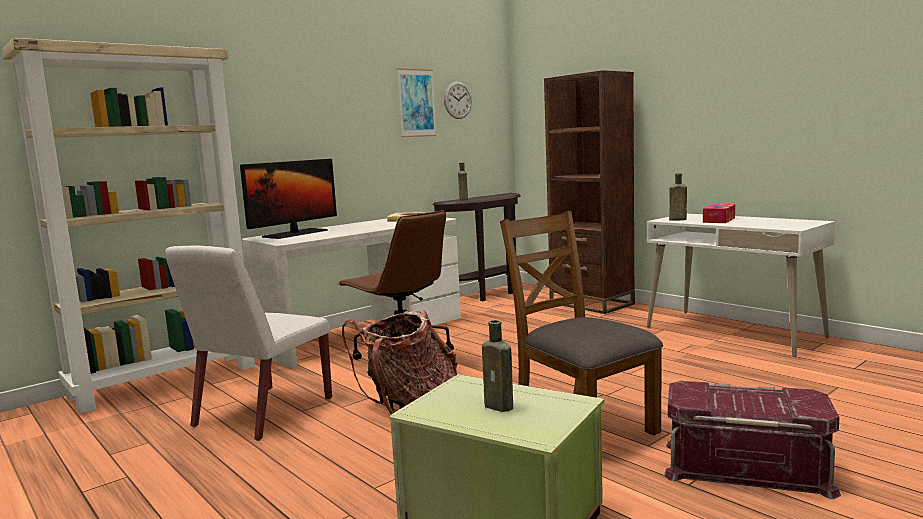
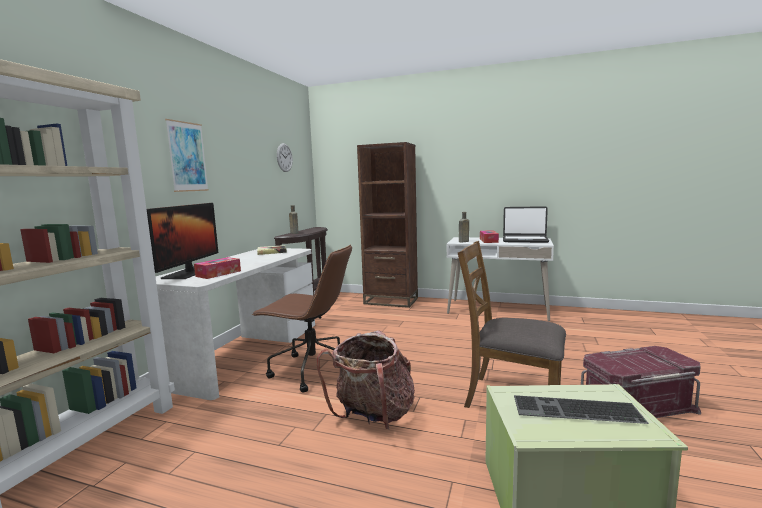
camera: 30 degrees left, 0 degrees up
(262, 413) = (240, 459): white chair -> none
(313, 236) = (218, 273): none -> tissue box
(416, 103) = (260, 158): picture -> picture (187, 157)
(500, 407) = (575, 411): brown bottle -> keyboard
(779, 222) = (525, 240): none -> laptop

